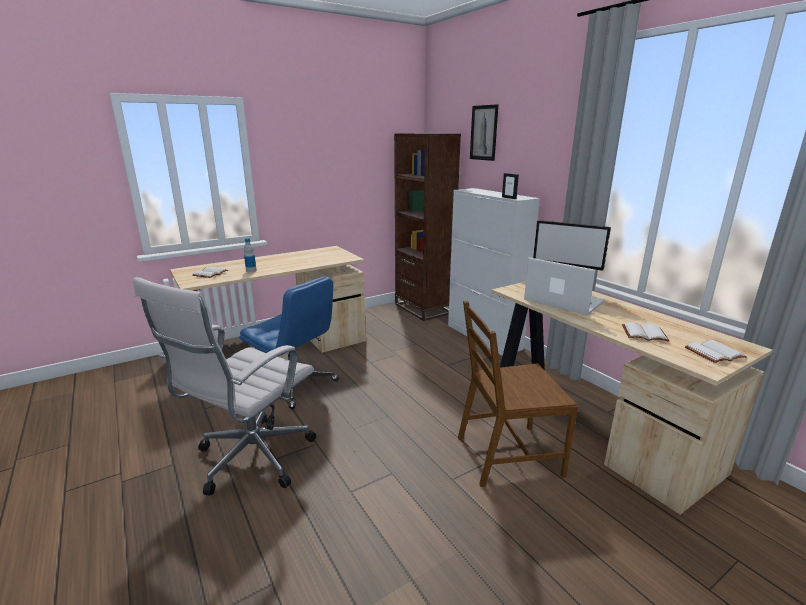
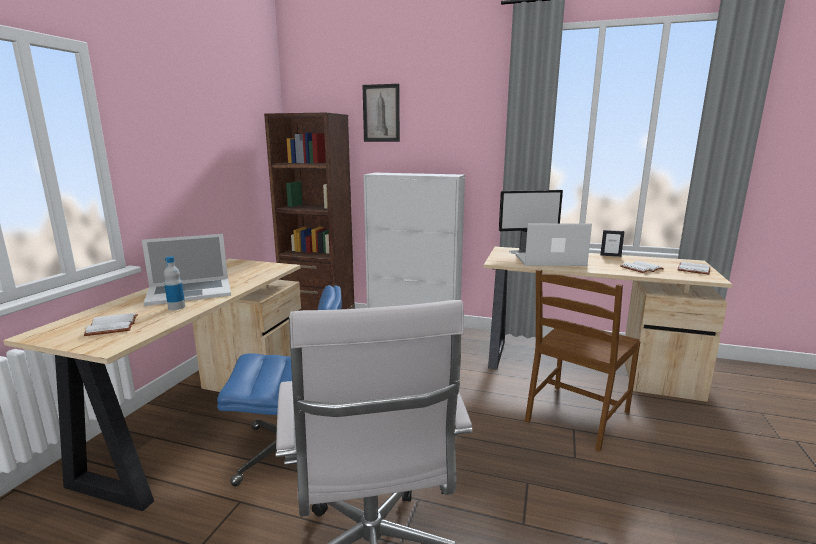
camera: 40 degrees left, 5 degrees down
(274, 263) = (189, 292): none -> laptop
(509, 198) = (444, 175): picture frame -> picture frame (610, 255)

